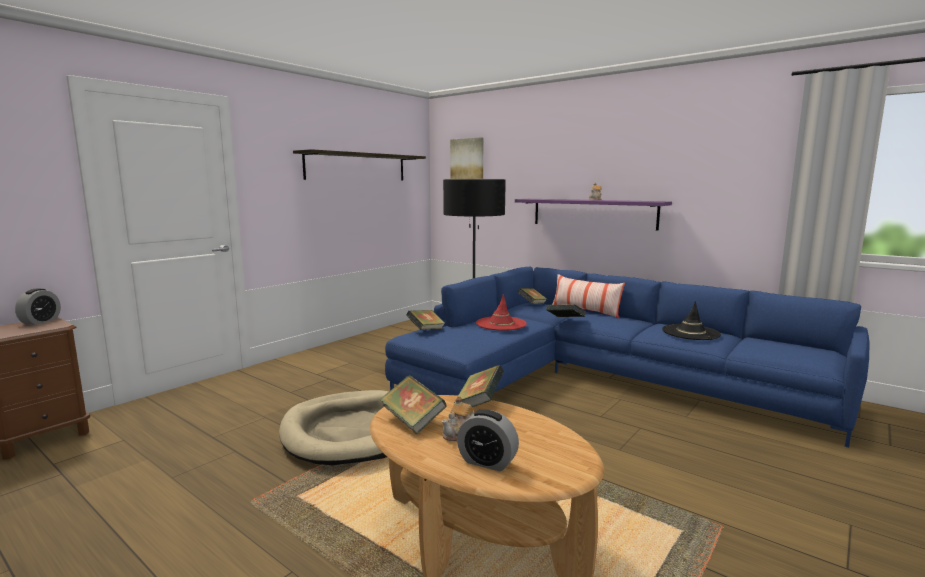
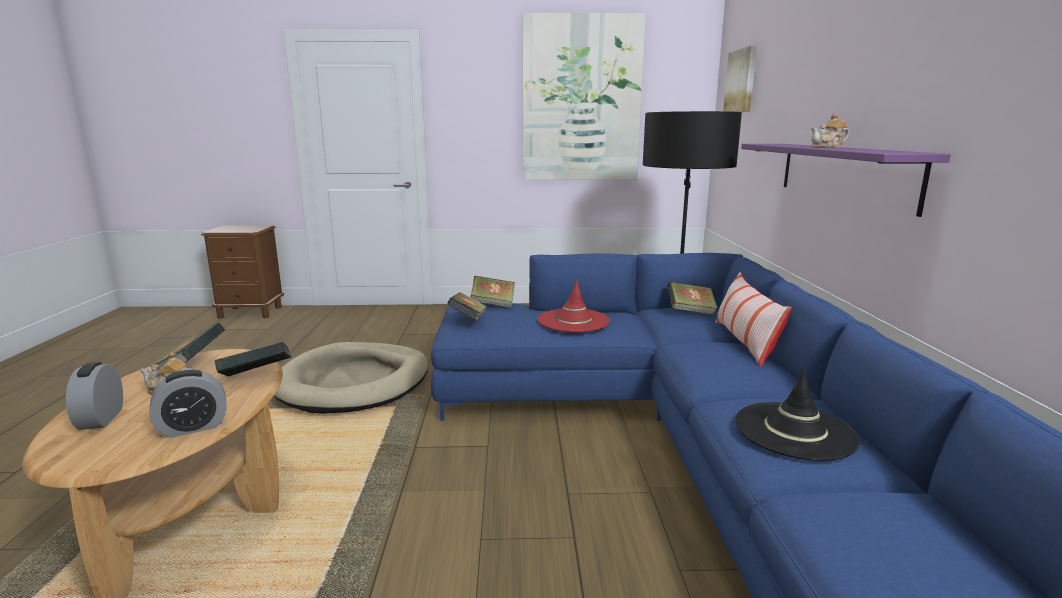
camera: 50 degrees right, 5 degrees up
(40, 321) = (257, 226): alarm clock -> alarm clock (193, 427)
(357, 167) = (581, 99): shelf -> picture
(565, 321) = (667, 343): book -> book (468, 320)

